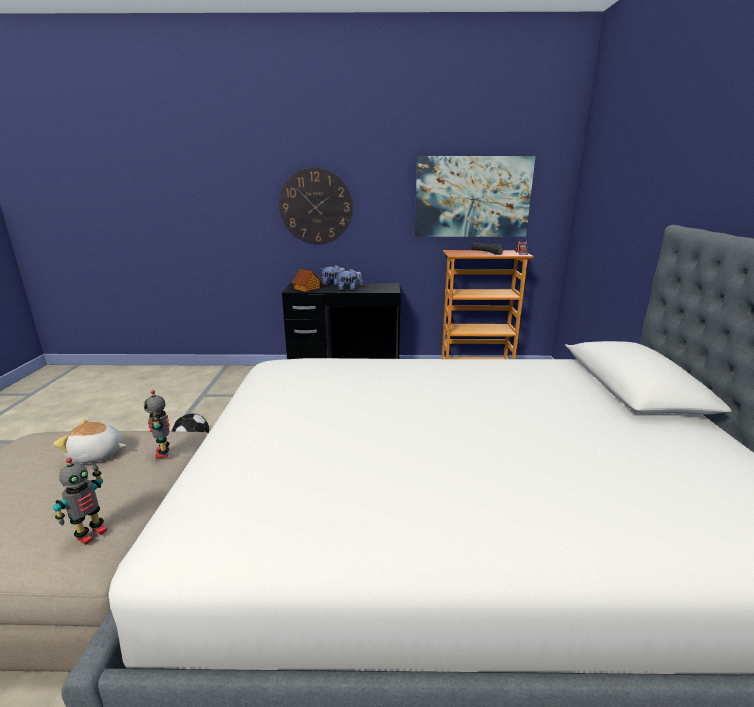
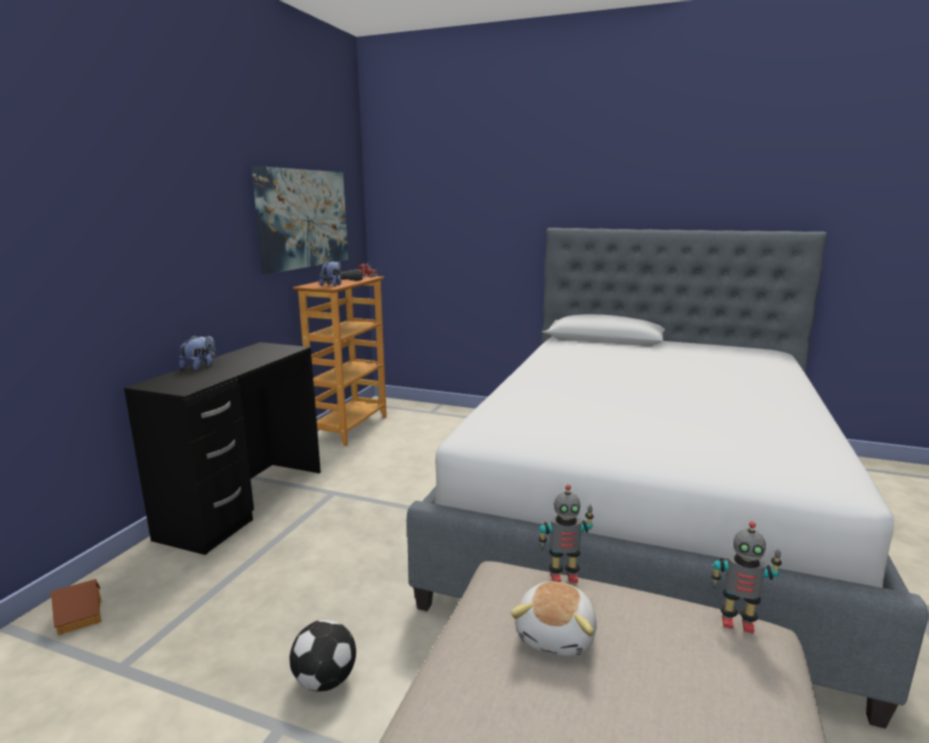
camera: 70 degrees left, 5 degrees down
(91, 534) = (737, 622): toy robot -> toy robot turned 150 degrees clockwise
(307, 288) = (194, 381): toy house -> toy house (81, 617)
(316, 206) = (141, 244): wall clock -> none
(349, 289) = (248, 363): plush toy -> plush toy (332, 285)

